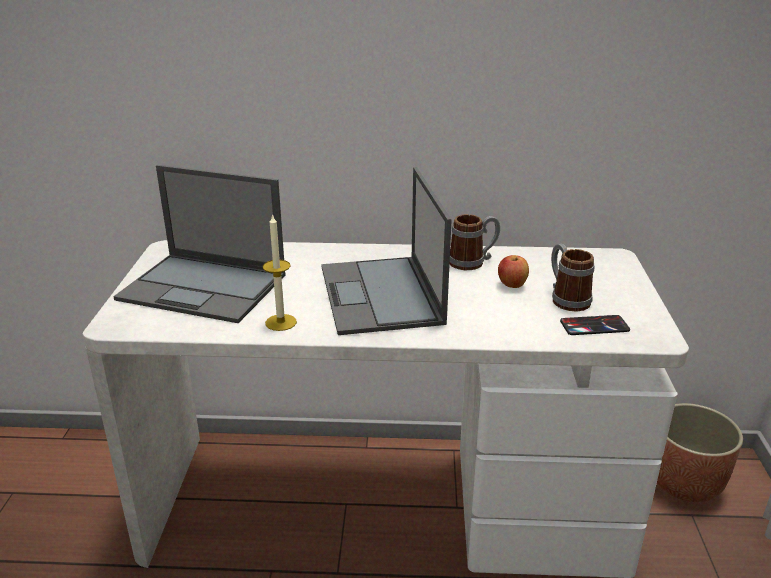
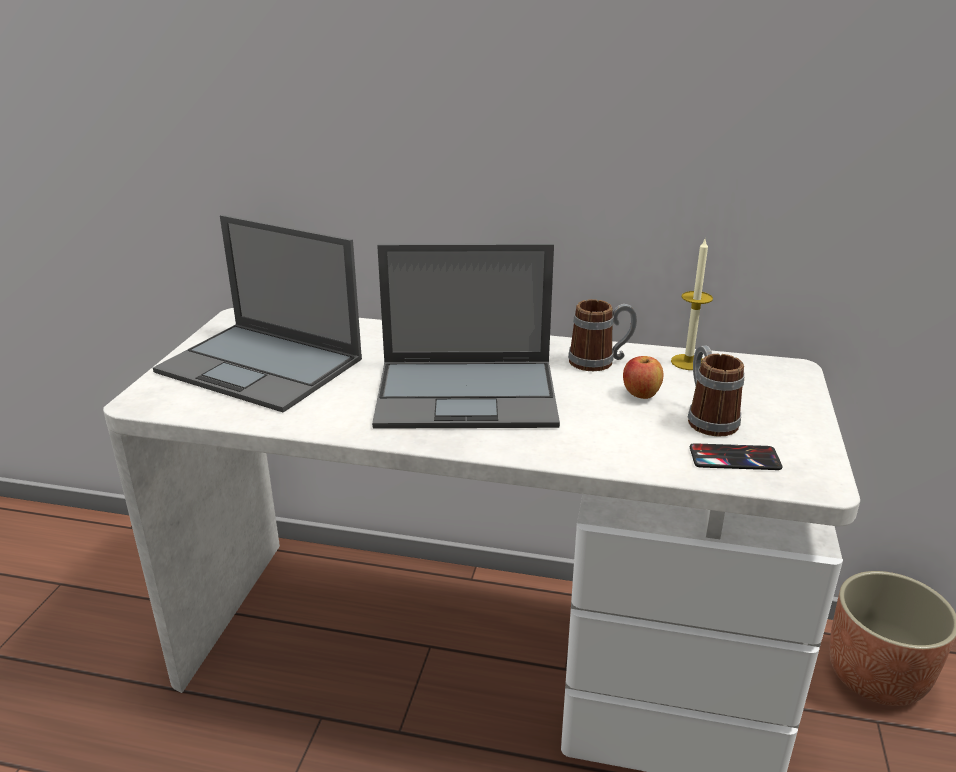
camera: 10 degrees right, 0 degrees up
(281, 322) = (334, 416): candle -> candle (688, 362)
(381, 295) = (469, 394): laptop -> laptop turned 90 degrees counterclockwise

